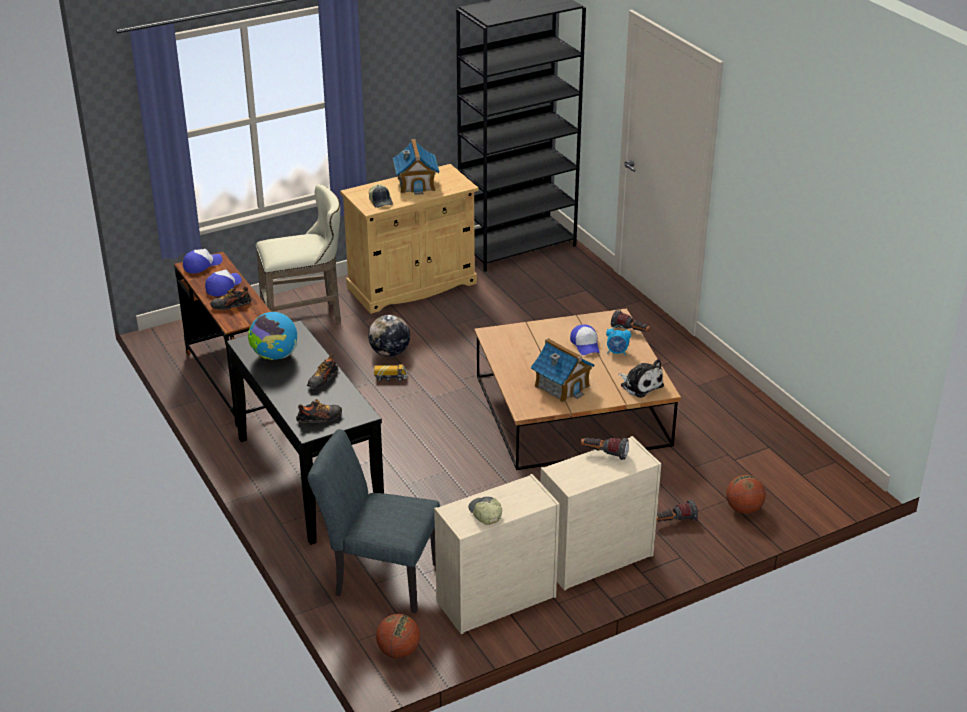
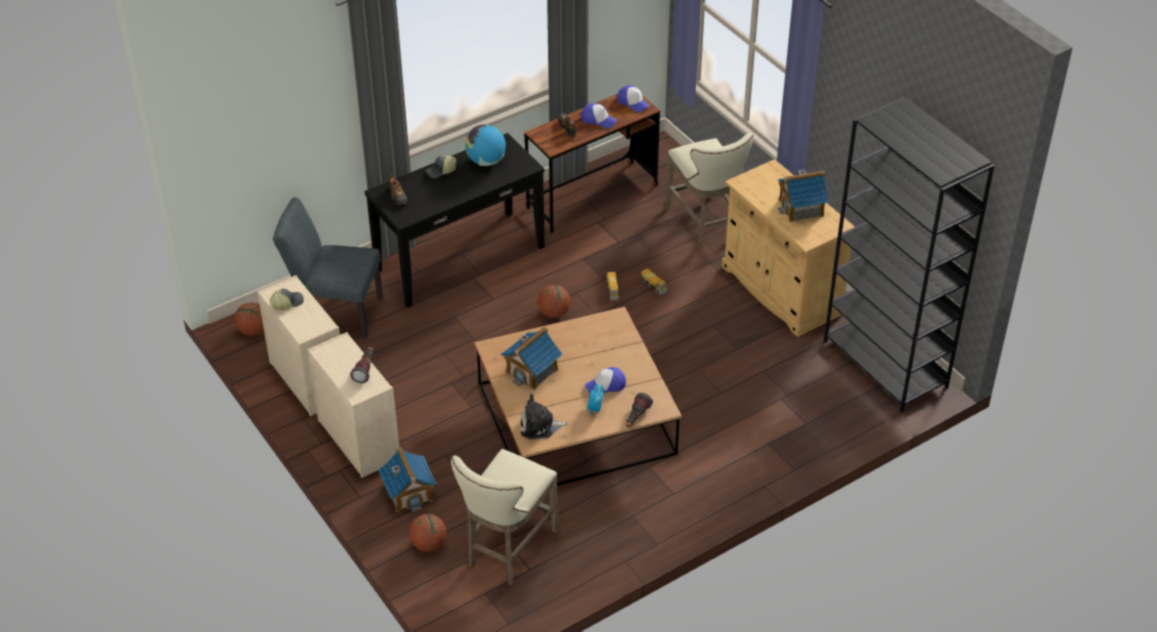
camera: 85 degrees right, 10 degrees up
(322, 380) = (452, 191): shoe -> none
(379, 578) = (335, 312): grey chair -> grey chair turned 90 degrees counterclockwise
(381, 201) = (757, 187): cap -> cap (441, 171)
(390, 353) = (654, 286): globe -> toy truck
(416, 416) = (554, 313): none -> basketball
(640, 385) = (539, 426): plush toy -> plush toy turned 45 degrees clockwise
(674, 521) = (409, 492): flashlight -> toy house
(746, 459) = (507, 550): none -> beige stool

